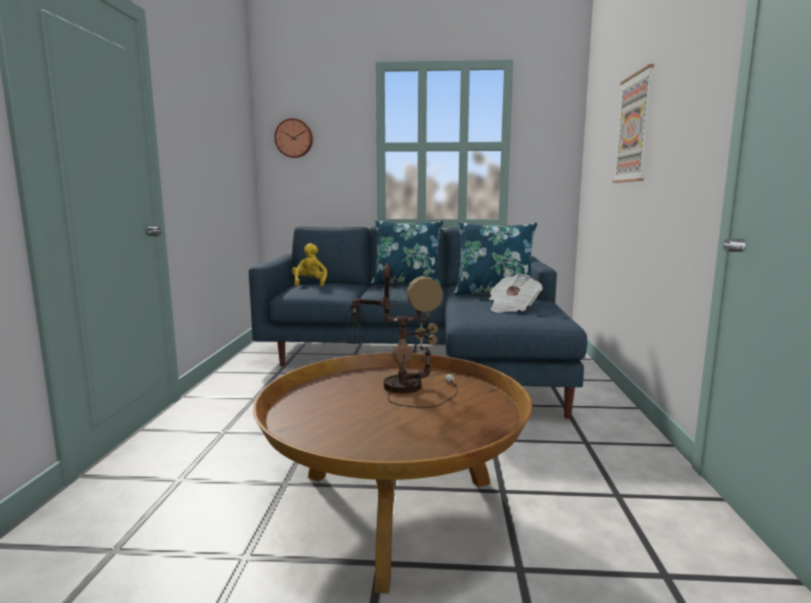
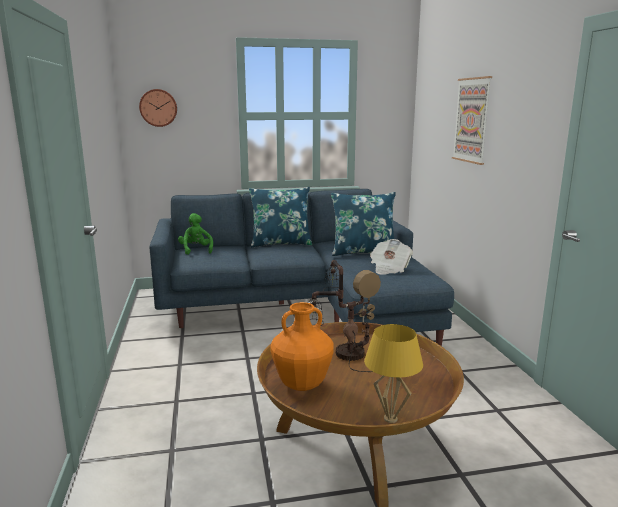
camera: 15 degrees left, 5 degrees up
(310, 284) = (196, 250): yellow plush toy -> green plush toy
(314, 410) = (302, 385): none -> orange vase
(392, 460) = (390, 419): none -> yellow table lamp

